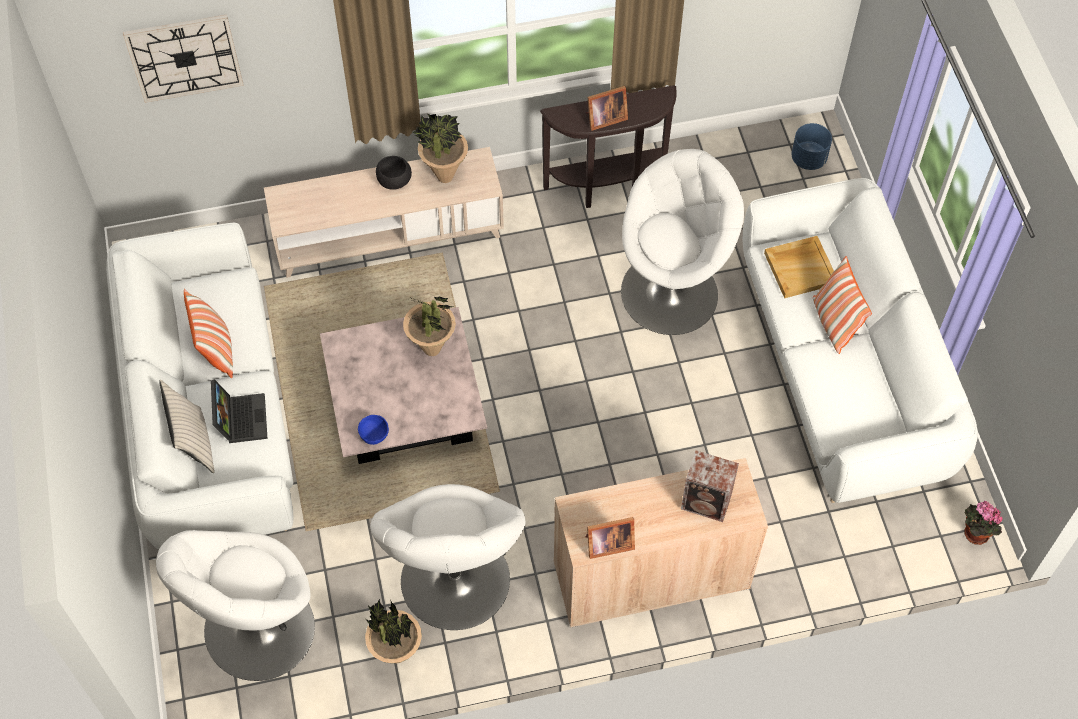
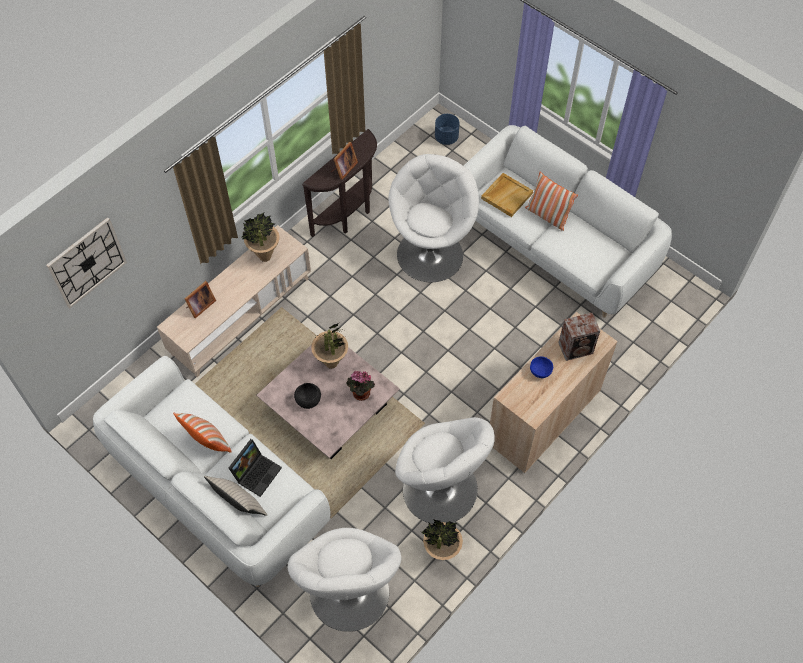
camera: 35 degrees left, 0 degrees up
(240, 418) = (256, 472): laptop -> laptop turned 75 degrees clockwise
(374, 435) = (338, 433): blue bowl -> blue bowl (540, 371)
(394, 180) = (235, 276): black bowl -> black bowl (308, 400)
(607, 544) = (543, 405): picture frame -> picture frame (200, 306)
(974, 534) = (686, 290): potted plant -> potted plant (360, 394)

